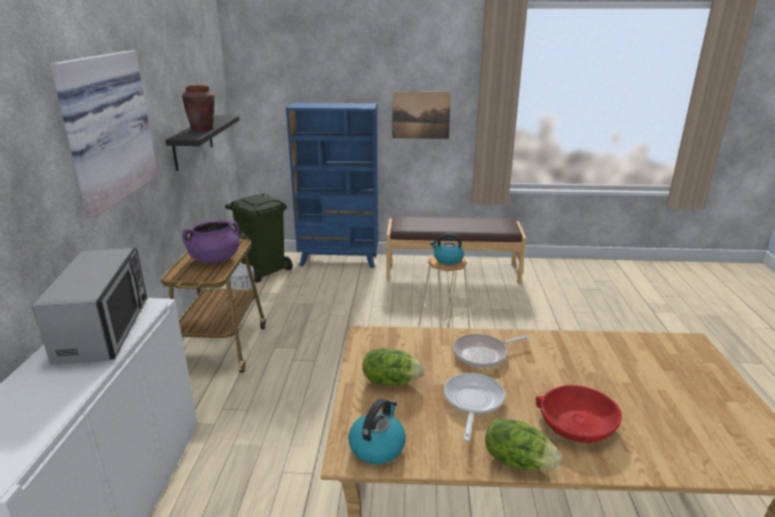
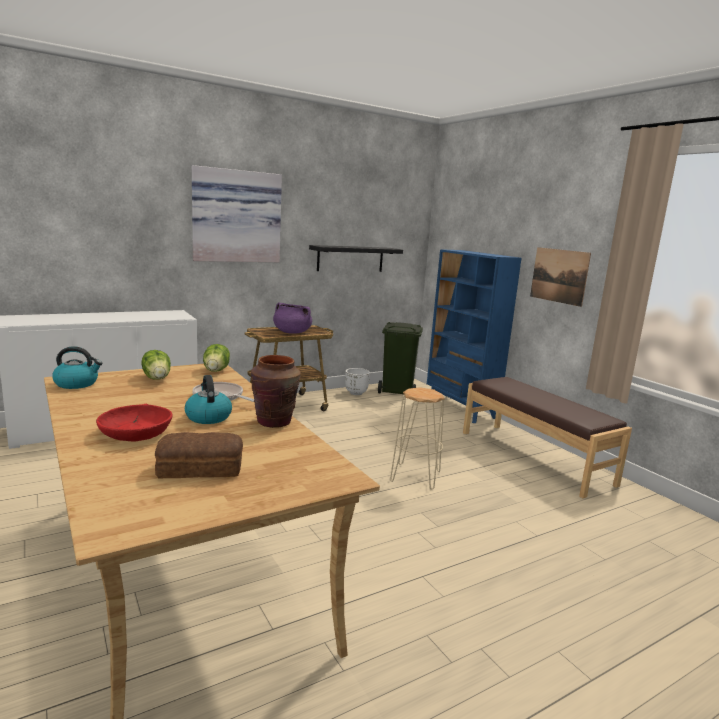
camera: 55 degrees right, 10 degrees down
(104, 329) = (148, 315): microwave -> none
(202, 129) = (348, 246): brown vase -> brown vase (274, 422)
(447, 259) = (424, 393): kettle -> kettle (208, 417)
(472, 402) = (145, 400): frying pan -> none
(517, 460) = (76, 418): lettuce -> lettuce (217, 370)
(674, 402) = (201, 469): none -> bread

